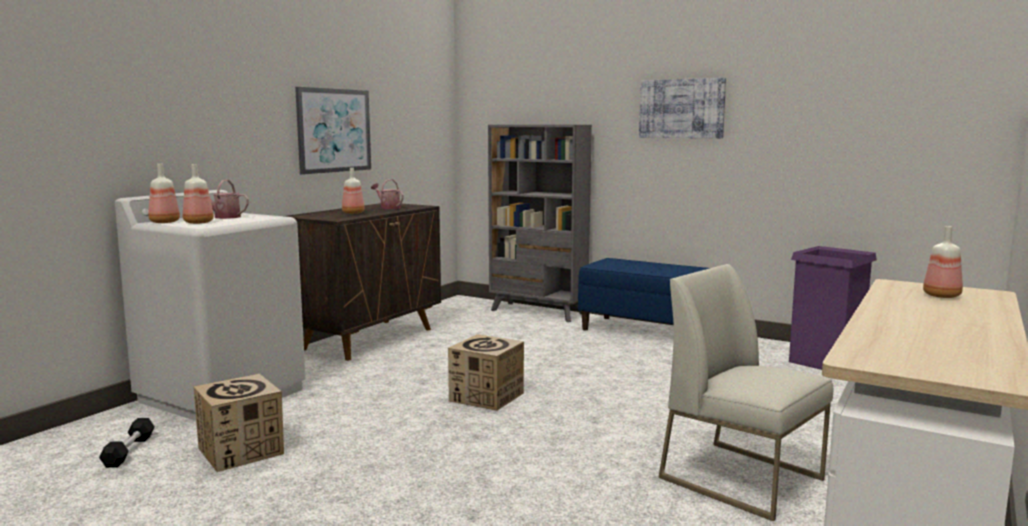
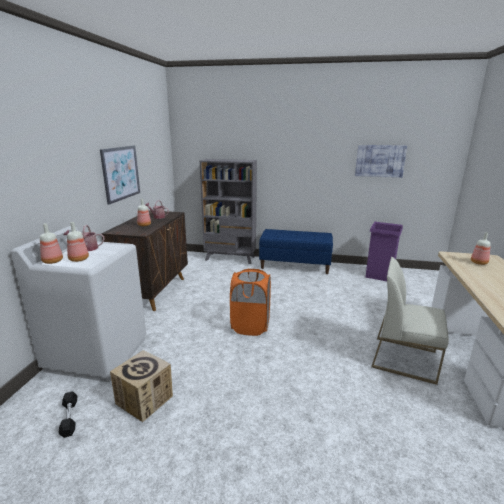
camera: 20 degrees left, 10 degrees up
(486, 397) = (250, 326): cardboard box -> orange laundry basket
(681, 108) = (306, 152): picture -> picture (380, 161)

